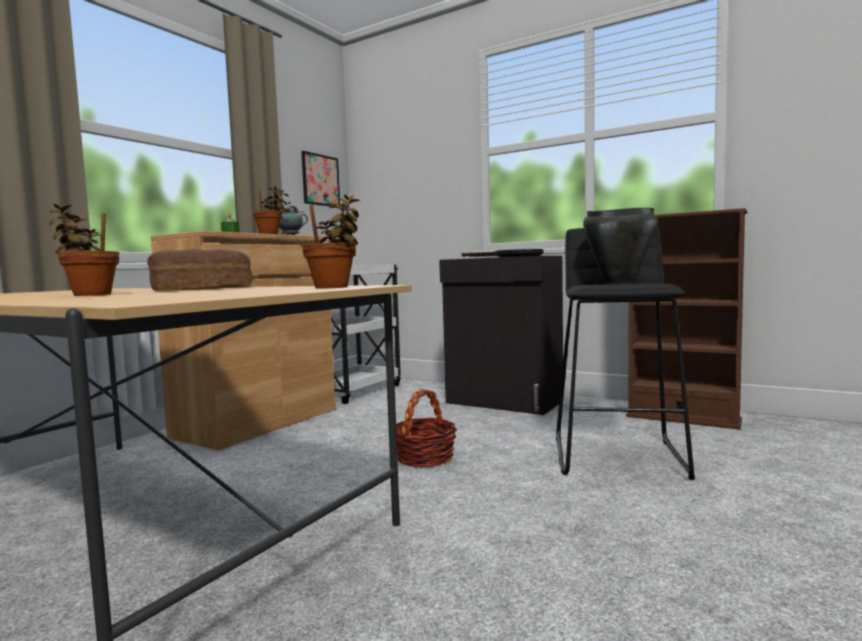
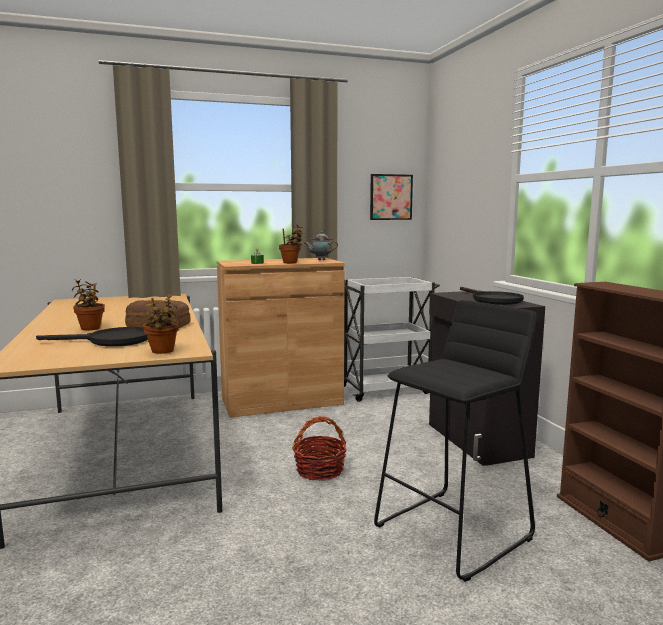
camera: 40 degrees right, 5 degrees up
(202, 292) = (111, 341): none -> black frying pan
(618, 283) = (462, 368): black cooking pot -> none

